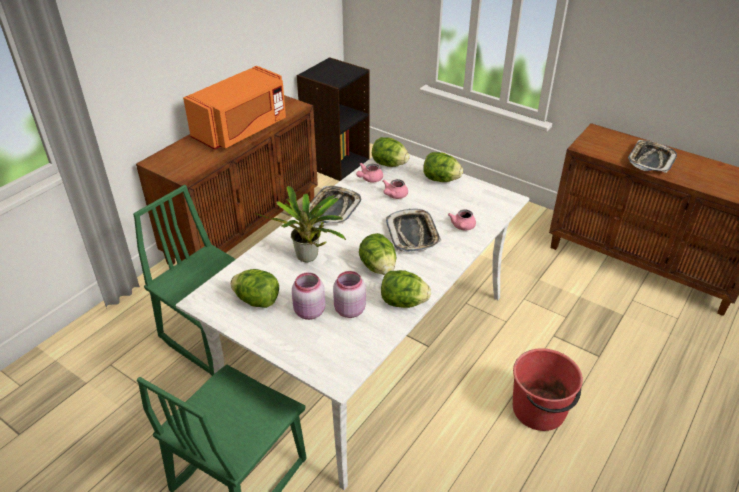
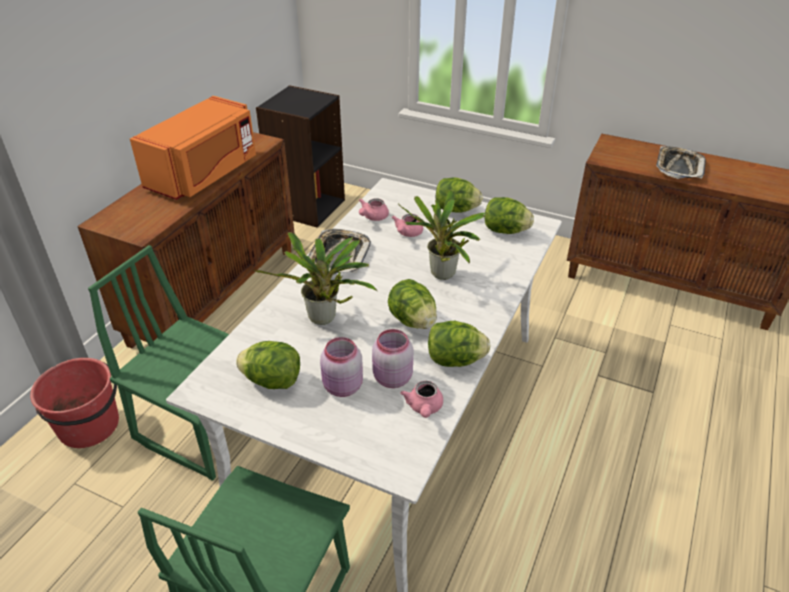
camera: 10 degrees left, 0 degrees up
(389, 164) = (391, 198): lettuce -> lettuce (505, 231)
(413, 234) = (442, 276): tray -> potted plant
(462, 227) = (497, 262): pink teapot -> pink teapot (424, 408)
(539, 410) = (606, 464): red bucket -> red bucket (90, 426)

